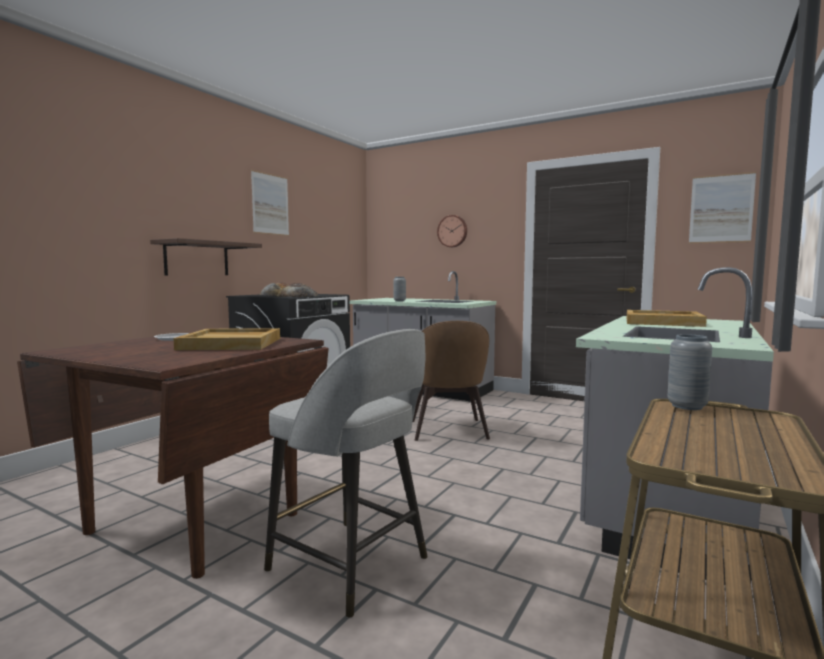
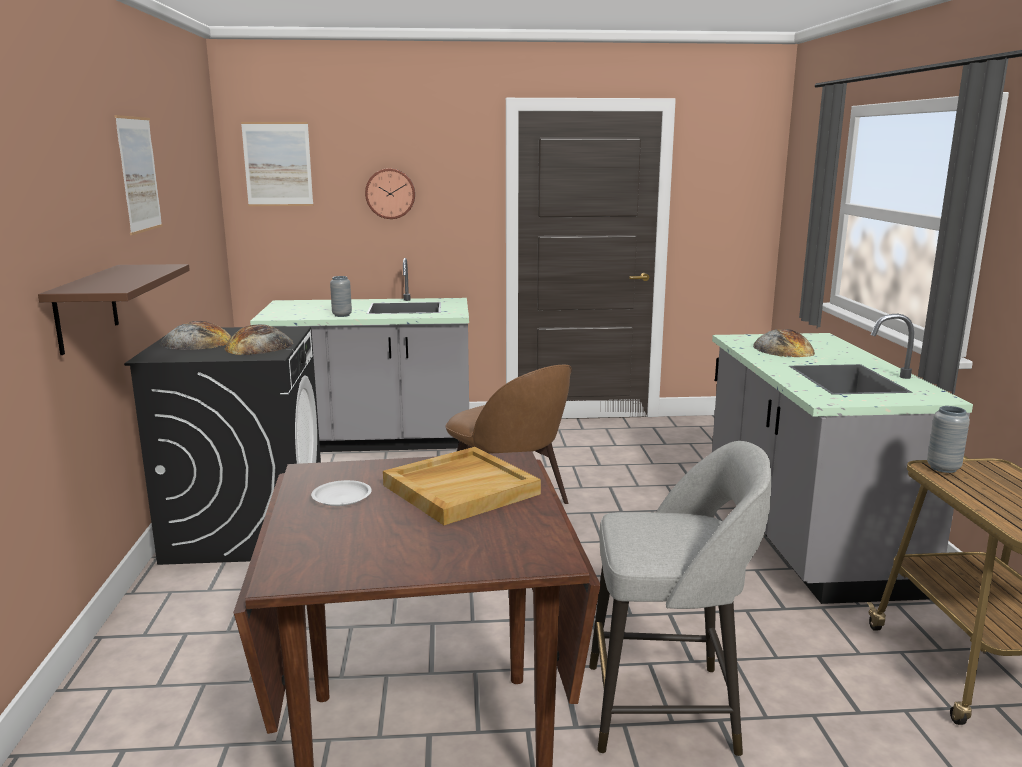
camera: 35 degrees left, 10 degrees up
(663, 322) = (783, 349): beige tray -> bread
(721, 209) = (737, 181): picture -> picture (278, 164)

